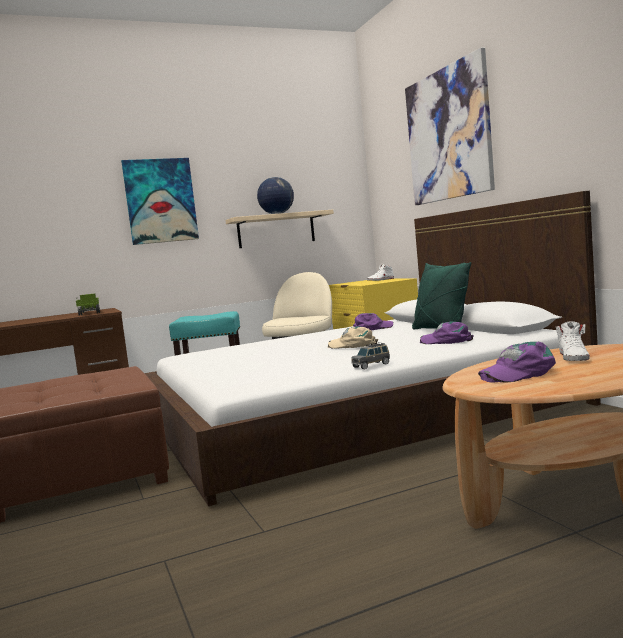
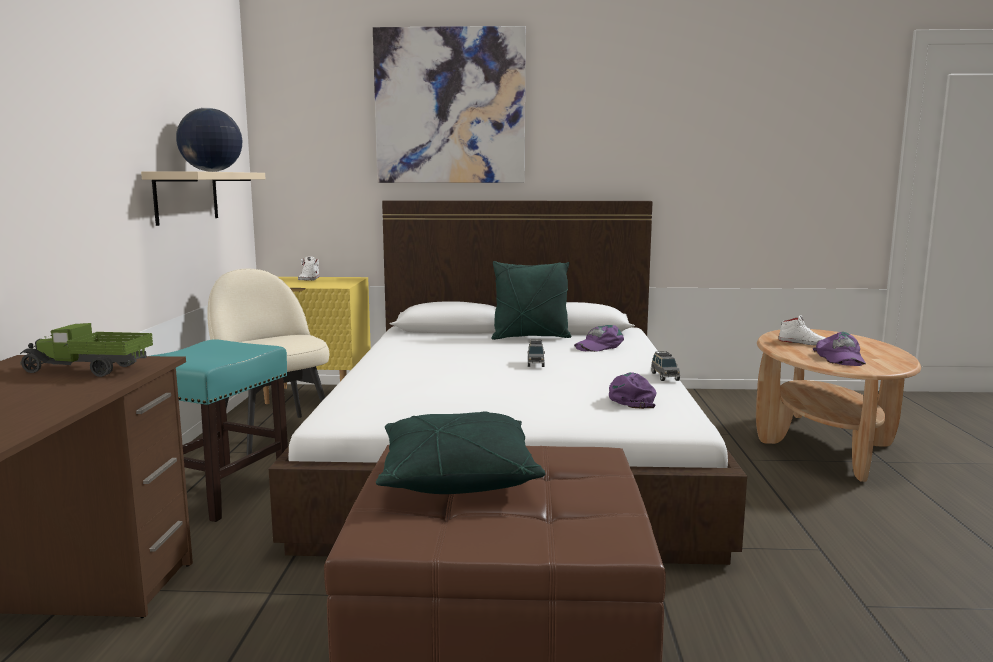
camera: 65 degrees left, 5 degrees up
(86, 380) = (457, 477): none -> green pillow
(160, 201) = (67, 119): picture -> none
(353, 345) = (535, 363): beige cap -> grey toy car
(372, 328) = (436, 344): purple cap -> purple cap (632, 398)

